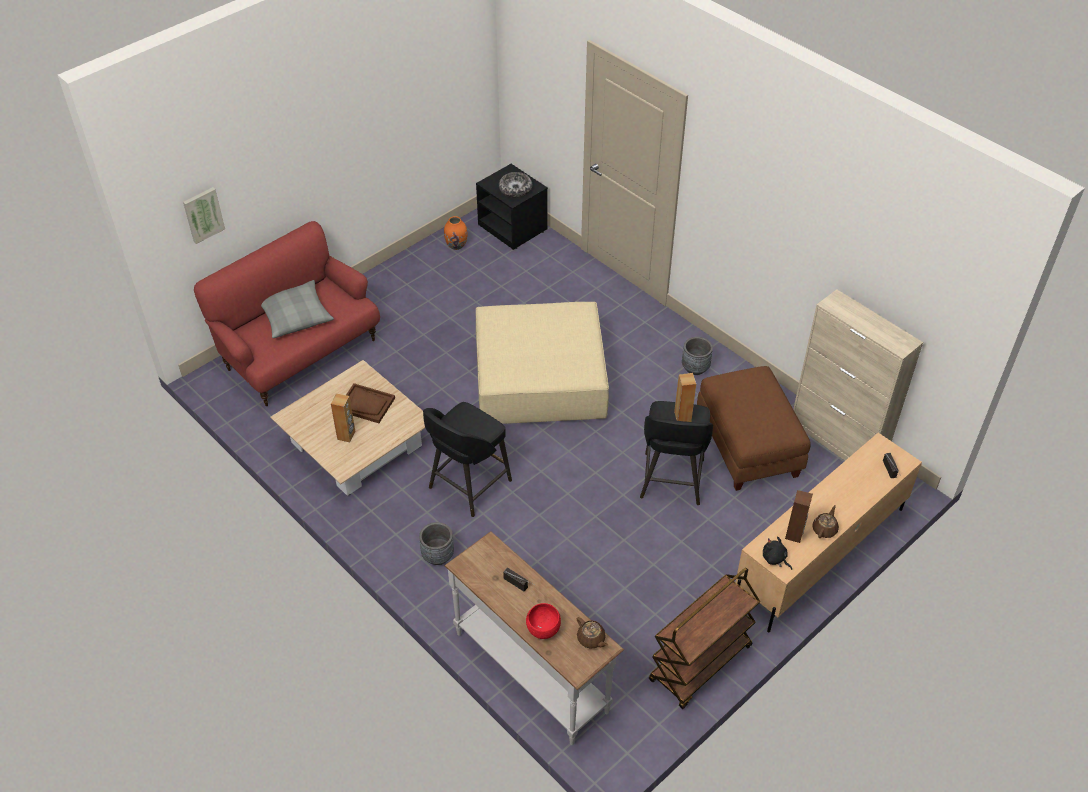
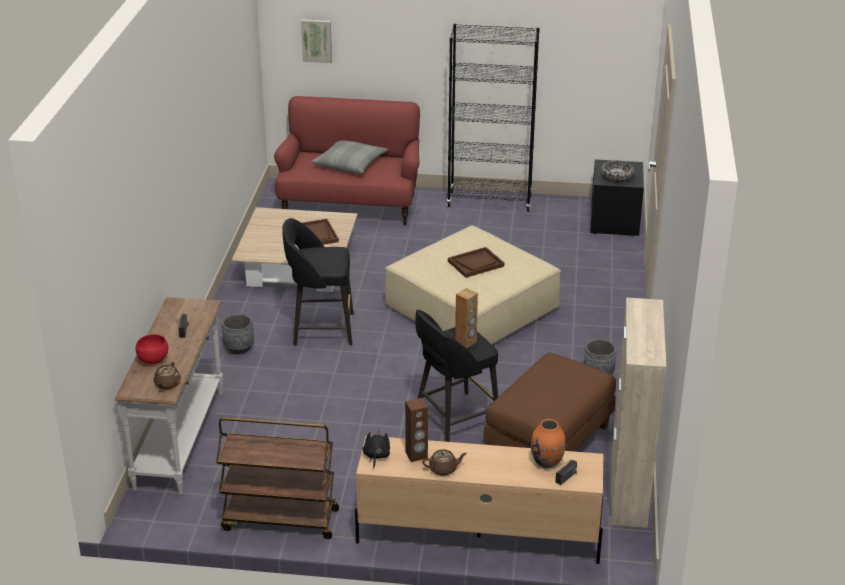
camera: 50 degrees right, 15 degrees down
(346, 435) = (277, 241): brown speaker -> none
(401, 271) = (489, 202): none -> black bookcase
(456, 245) = (554, 209): orange vase -> orange vase (547, 462)
(541, 341) = (476, 263): none -> brown tray

